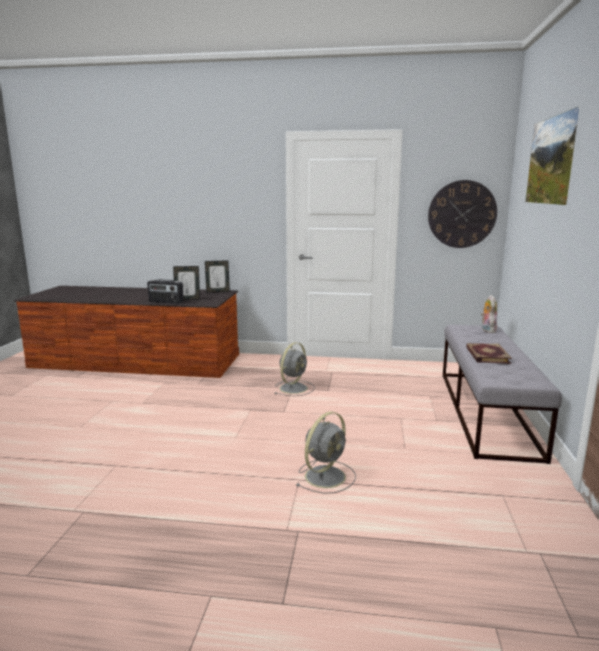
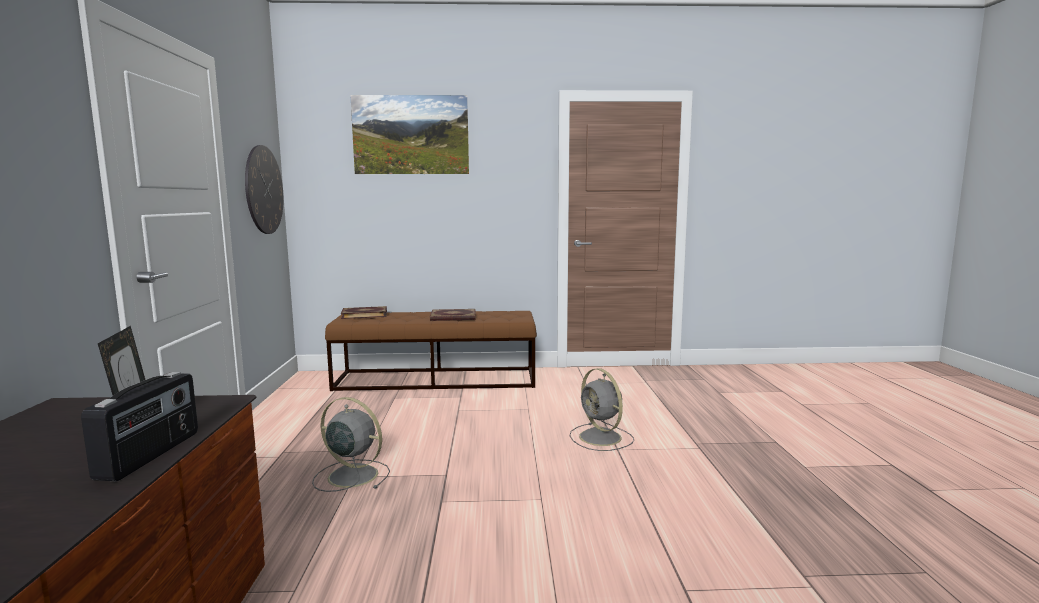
camera: 100 degrees left, 5 degrees down
(218, 291) = (46, 414): picture frame -> none
(326, 476) = (601, 438): grey fan -> grey fan turned 150 degrees counterclockwise
(486, 411) = (437, 379): grey bench -> brown bench
(487, 330) = (364, 314): plush toy -> book

